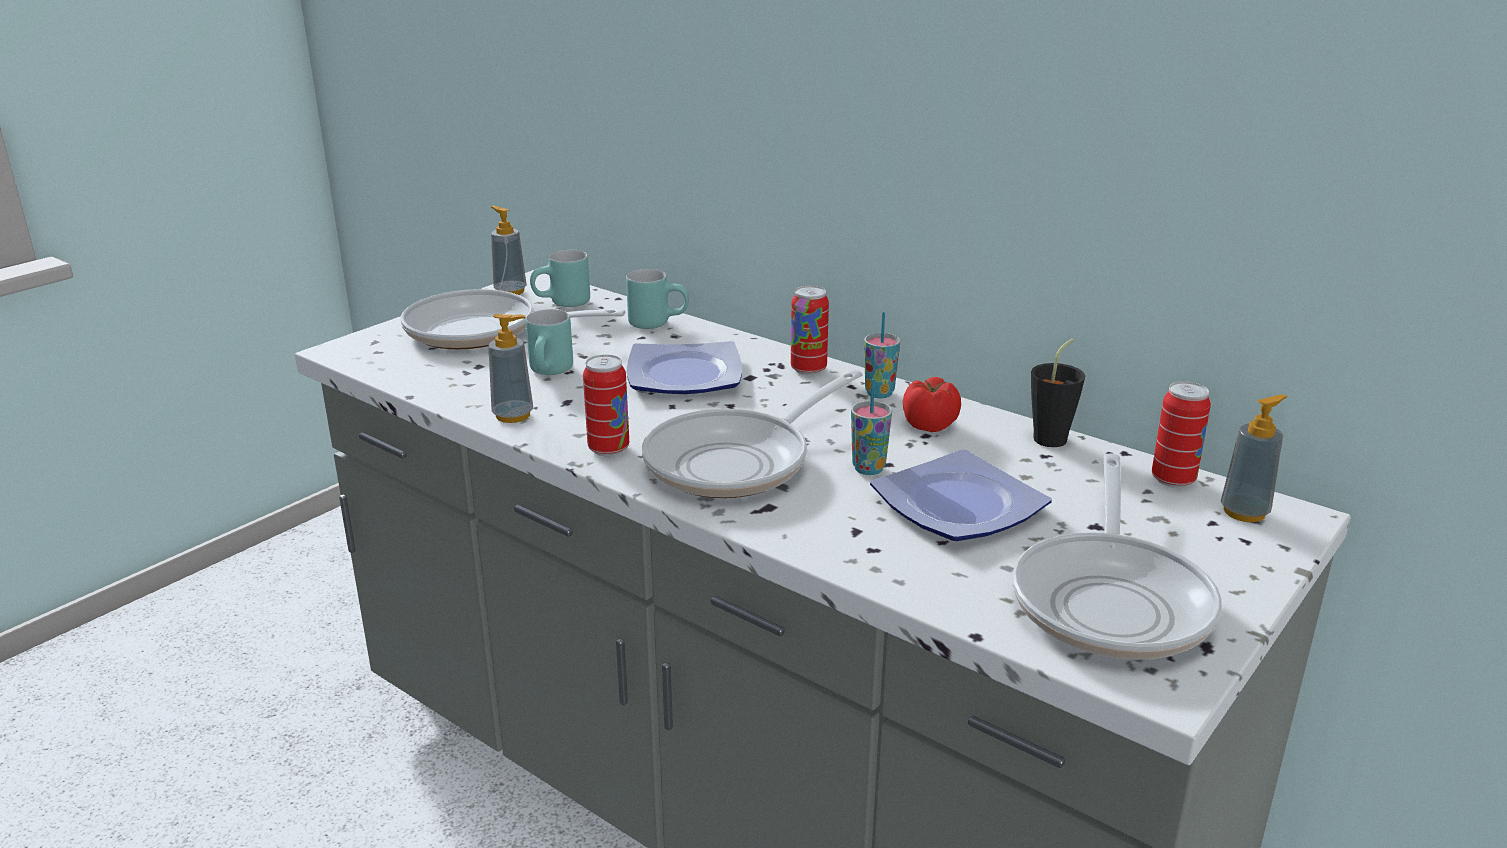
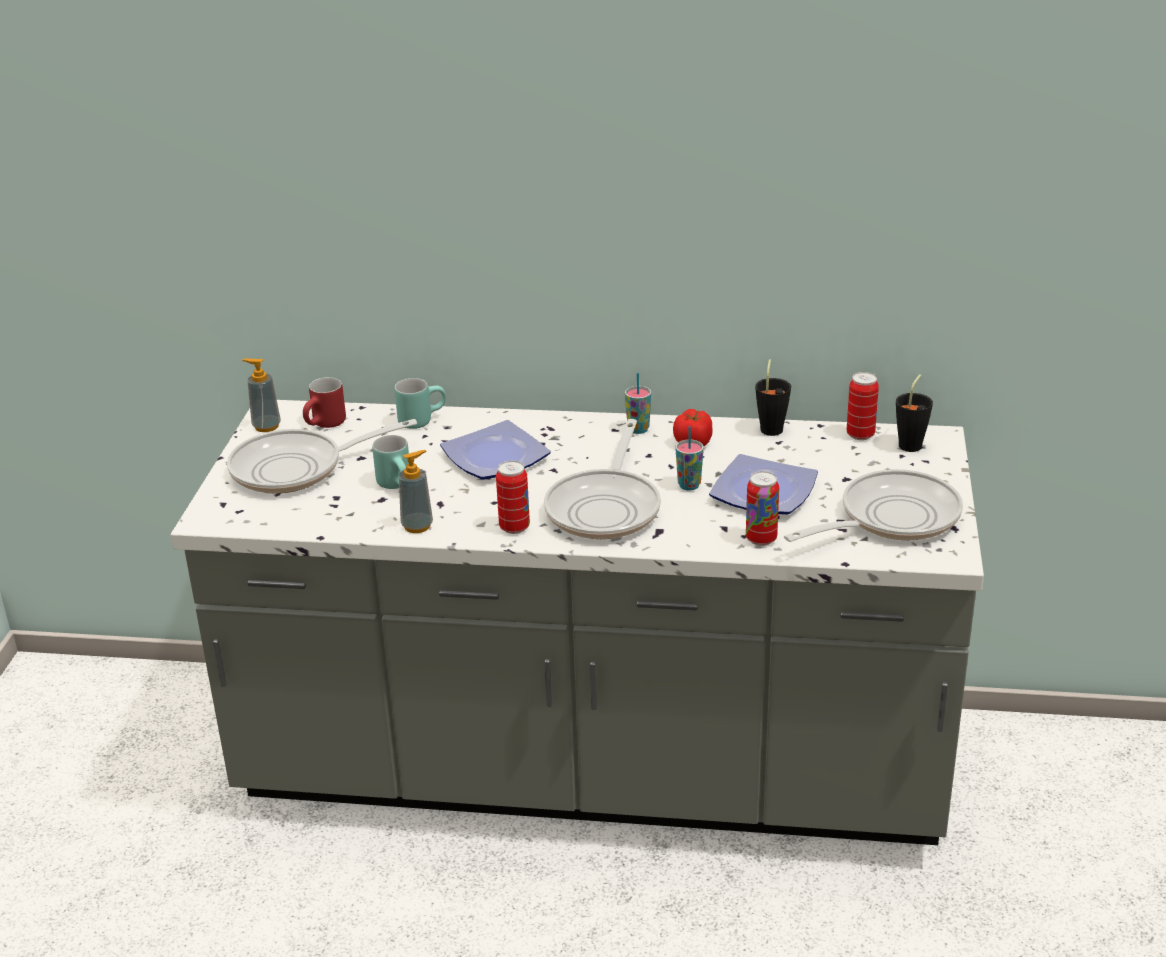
camera: 30 degrees left, 5 degrees up
(563, 304) = (326, 425): turquoise mug -> red mug
(808, 369) = (572, 425): can -> can (761, 539)
(1112, 599) = (890, 518): frying pan -> frying pan turned 105 degrees counterclockwise
(1244, 512) = (912, 443): soap dispenser -> black cup

